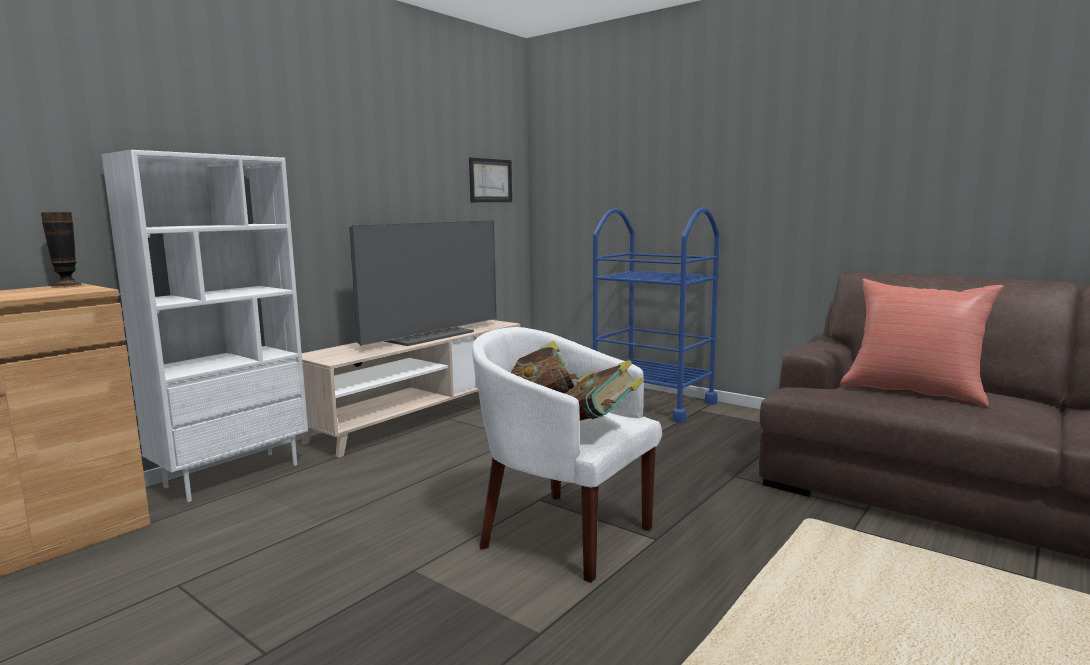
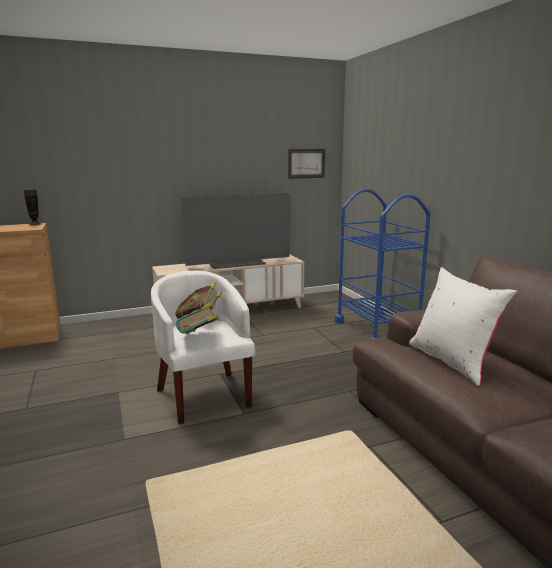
camera: 30 degrees right, 5 degrees up
(233, 475) = (113, 324): white bookcase -> none
(913, 391) = (452, 361): red pillow -> white pillow

